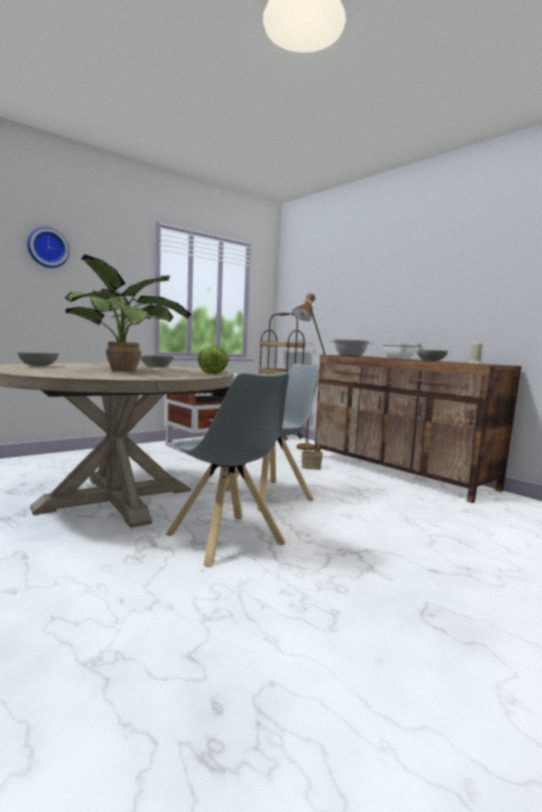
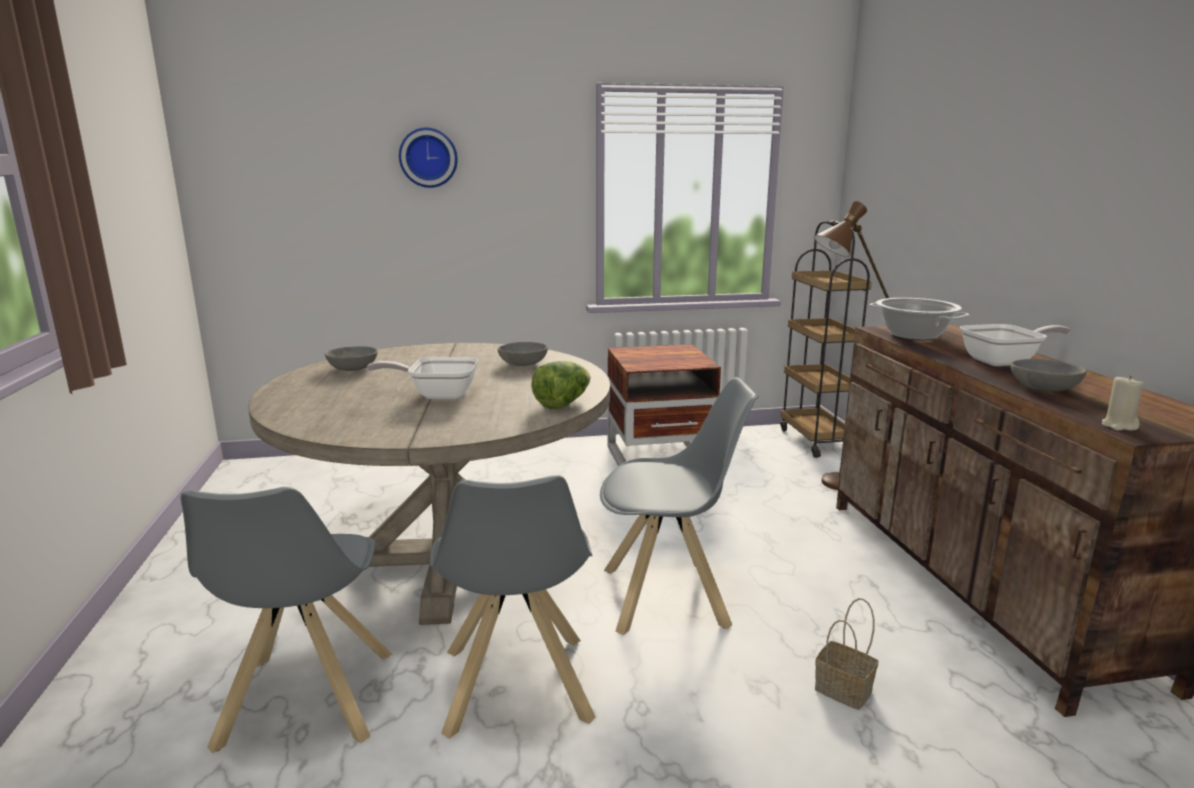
camera: 30 degrees right, 10 degrees up
(87, 574) = (305, 702): none -> grey chair
(128, 371) = (437, 395): potted plant -> frying pan
(312, 467) = (804, 539): basket -> basket (845, 690)

